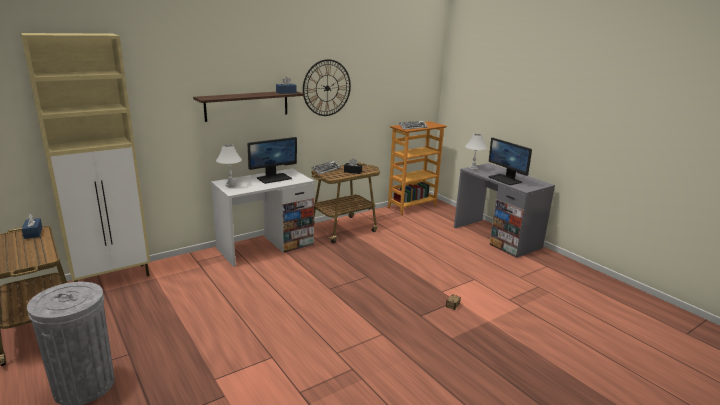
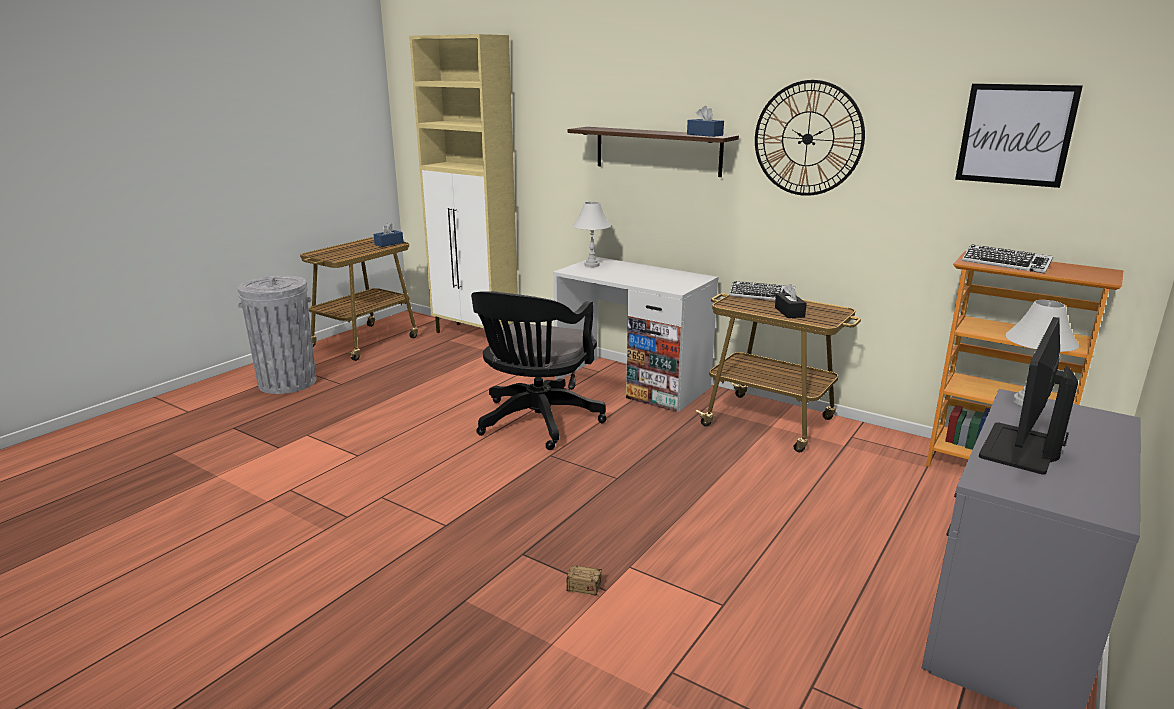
camera: 70 degrees right, 0 degrees up
(274, 178) = (654, 276): monitor -> none
(287, 285) = (536, 423): none -> black office chair
(398, 77) = (1015, 134): none -> picture

